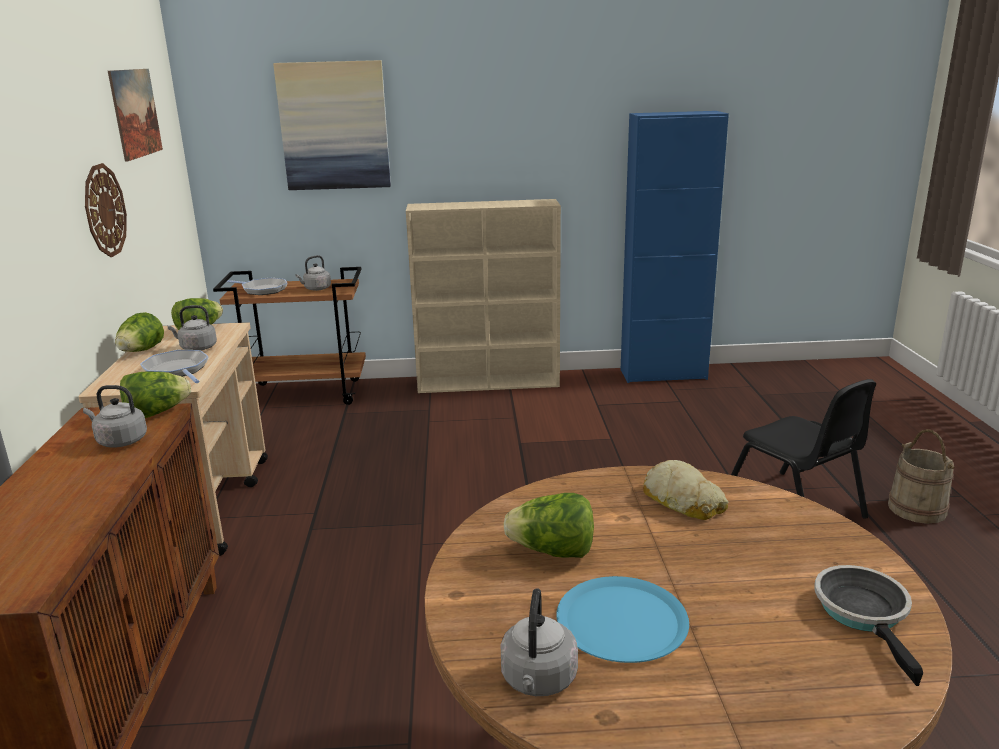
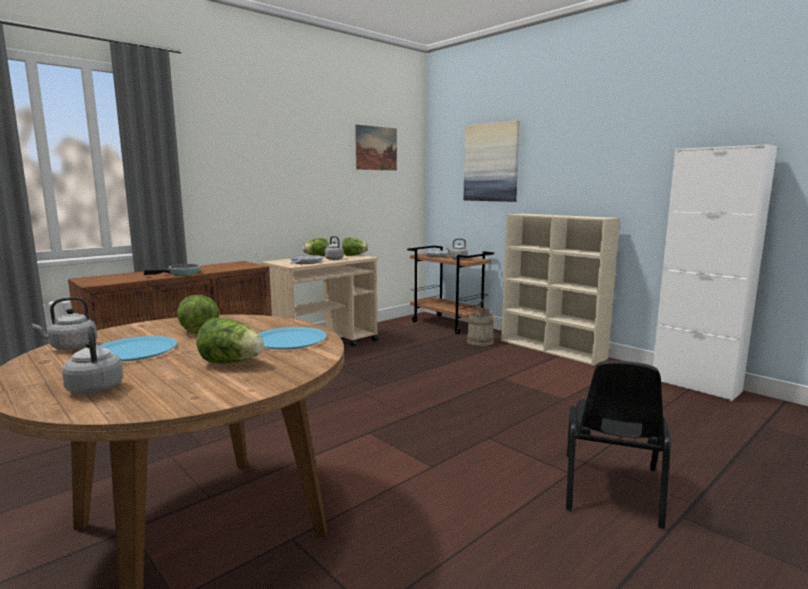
camera: 50 degrees right, 10 degrees down
(104, 210) = (327, 188): wall clock -> none
(120, 441) = (220, 268): grey kettle -> grey kettle (95, 388)
(157, 413) = (252, 266): lettuce -> lettuce (231, 363)
(663, 374) = (695, 385): blue cabinet -> white cabinet
(682, 500) = (289, 340): bread -> blue plate
(864, 614) = (182, 394): frying pan -> frying pan (182, 273)
(917, 509) = (739, 556): beige bucket -> beige bucket (480, 342)

